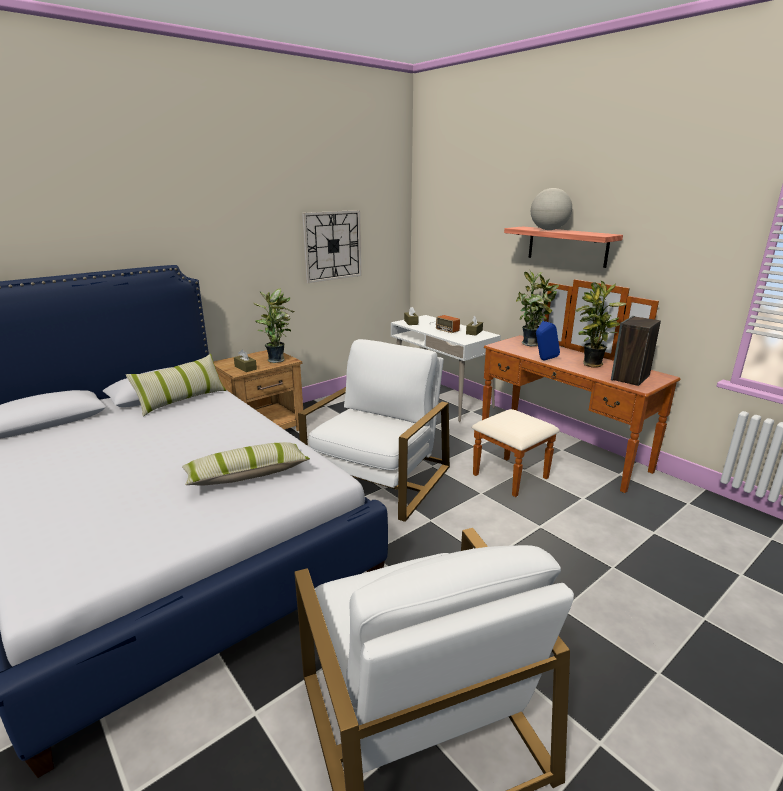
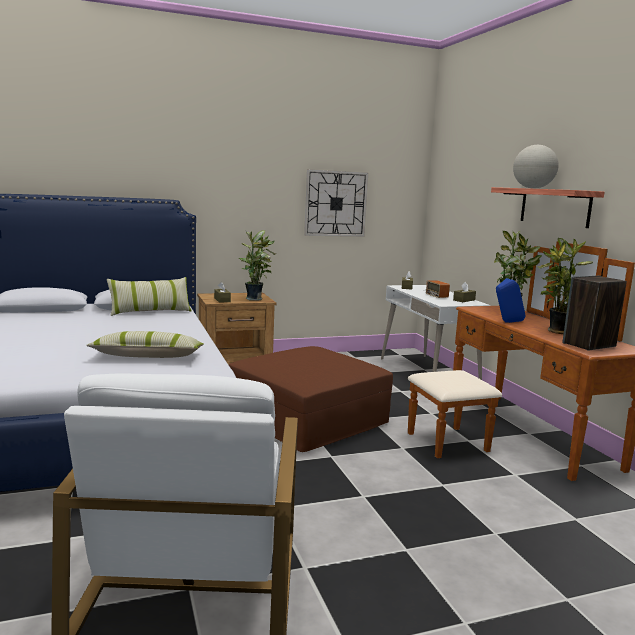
camera: 20 degrees right, 10 degrees down
(379, 479) = (308, 418): white armchair -> brown ottoman

